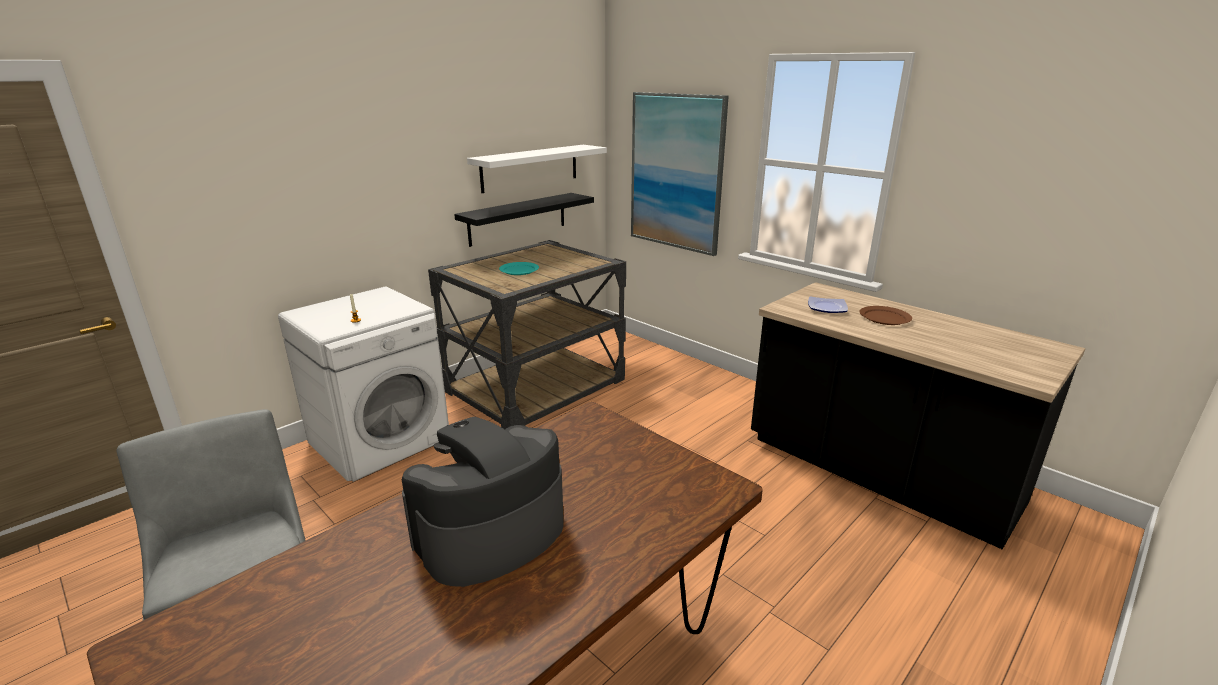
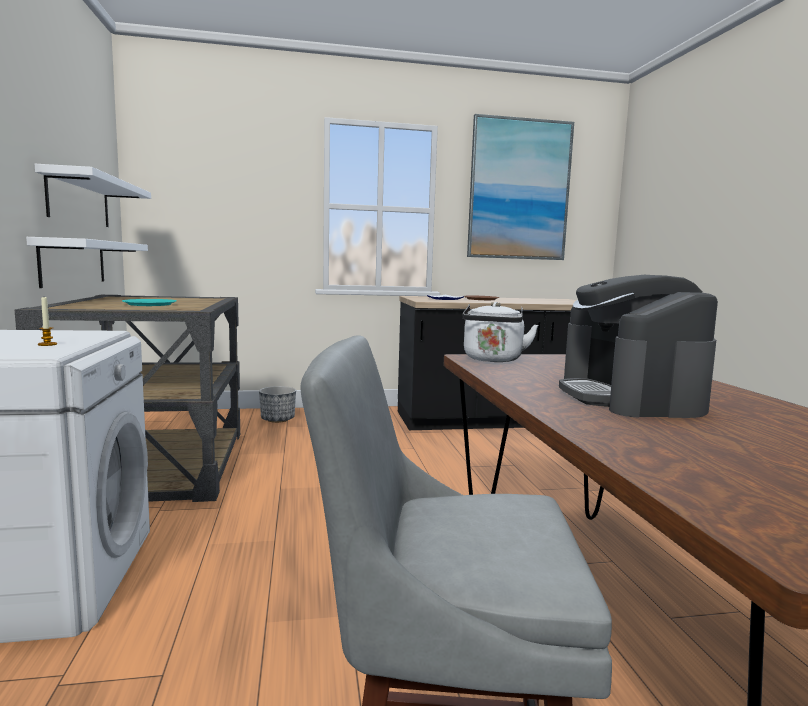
camera: 55 degrees left, 15 degrees down
(518, 219) = (73, 262): black shelf -> white shelf
(592, 429) = (493, 360): none -> white kettle
(676, 172) = (230, 222): picture -> picture (519, 190)
(676, 374) = (277, 419): none -> planter

